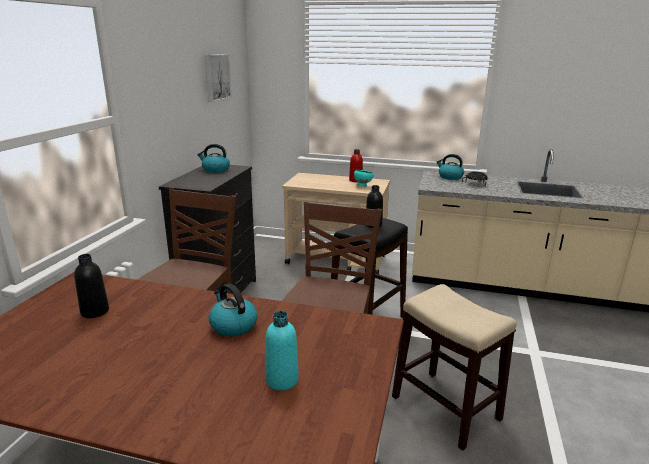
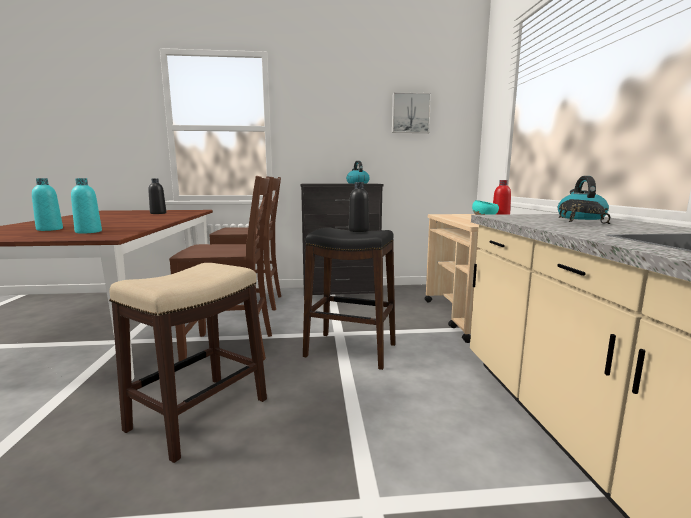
camera: 70 degrees right, 10 degrees down
(233, 325) = (130, 222): kettle -> none
(333, 343) = (88, 232): none -> turquoise bottle

